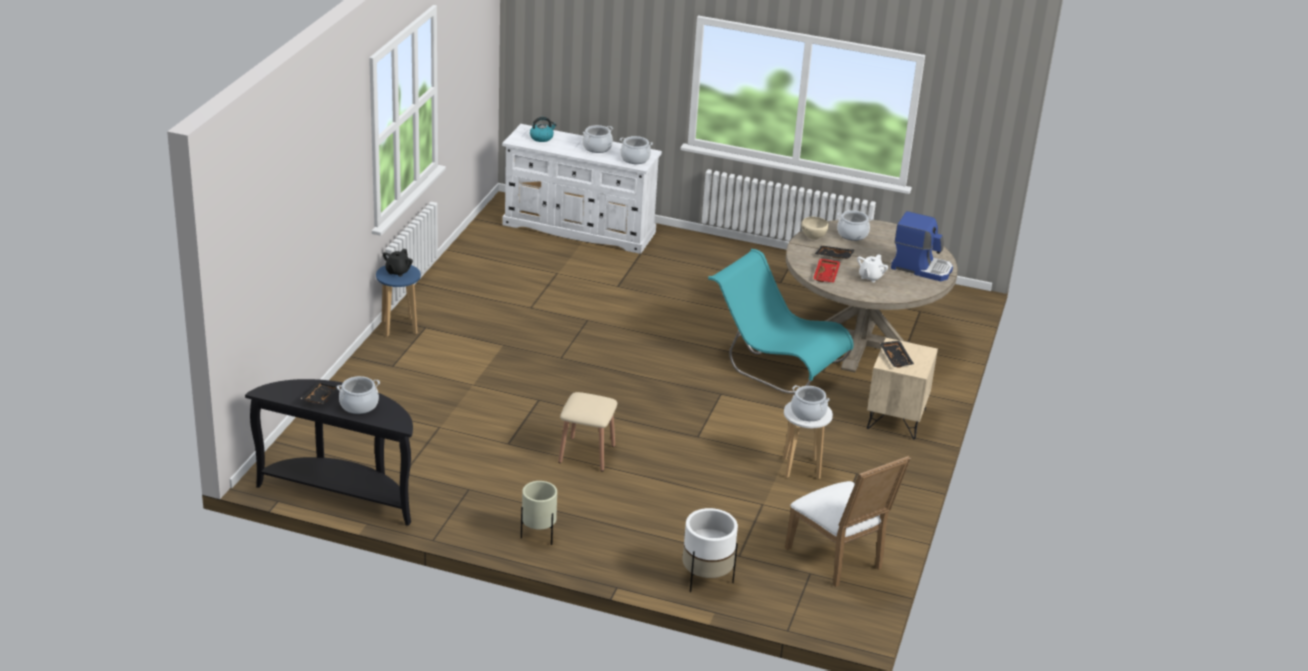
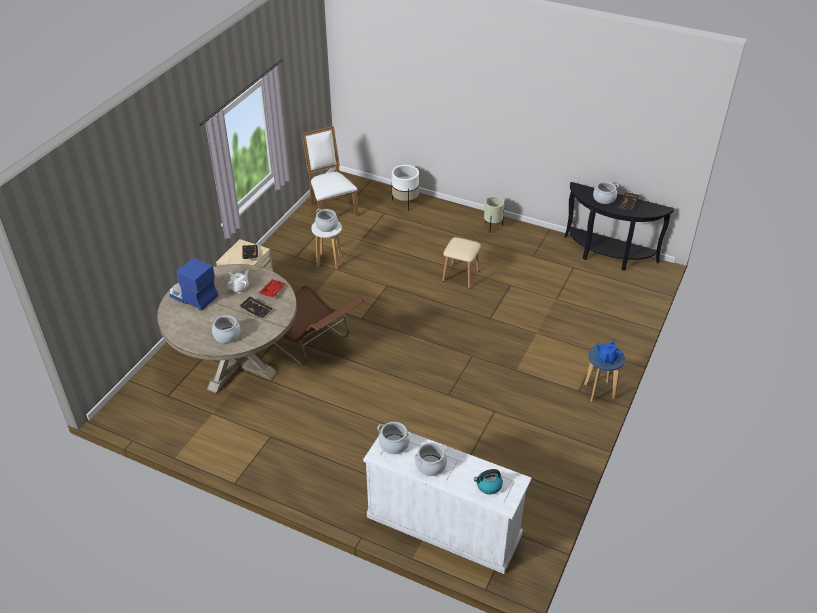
camera: 170 degrees left, 10 degrees up
(397, 271) = (607, 358): black teapot -> blue teapot
(775, 364) = (312, 343): turquoise chair -> brown chair
(813, 238) = (263, 331): beige bowl -> none

